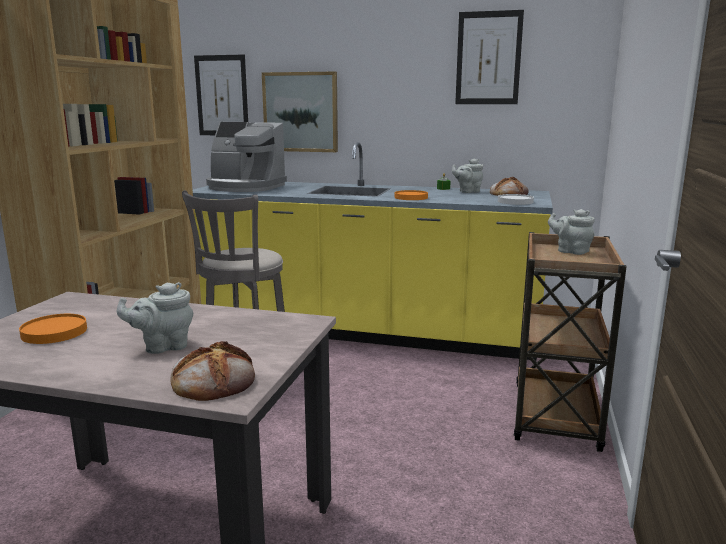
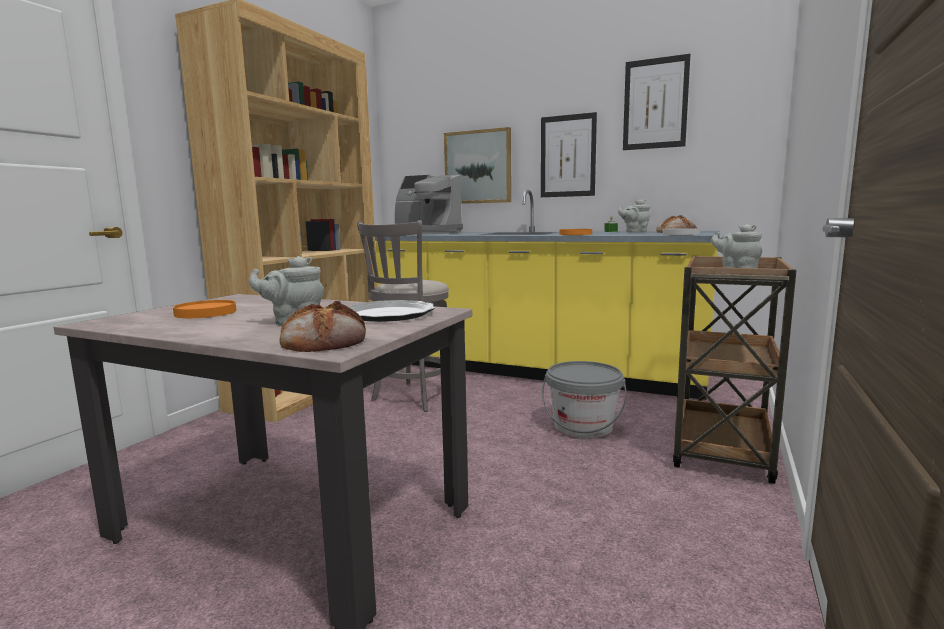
camera: 10 degrees right, 5 degrees down
(222, 96) = (410, 157): picture -> picture (568, 156)
(257, 330) = (389, 314): none -> plate
(425, 399) = (583, 427): none -> grey bucket

